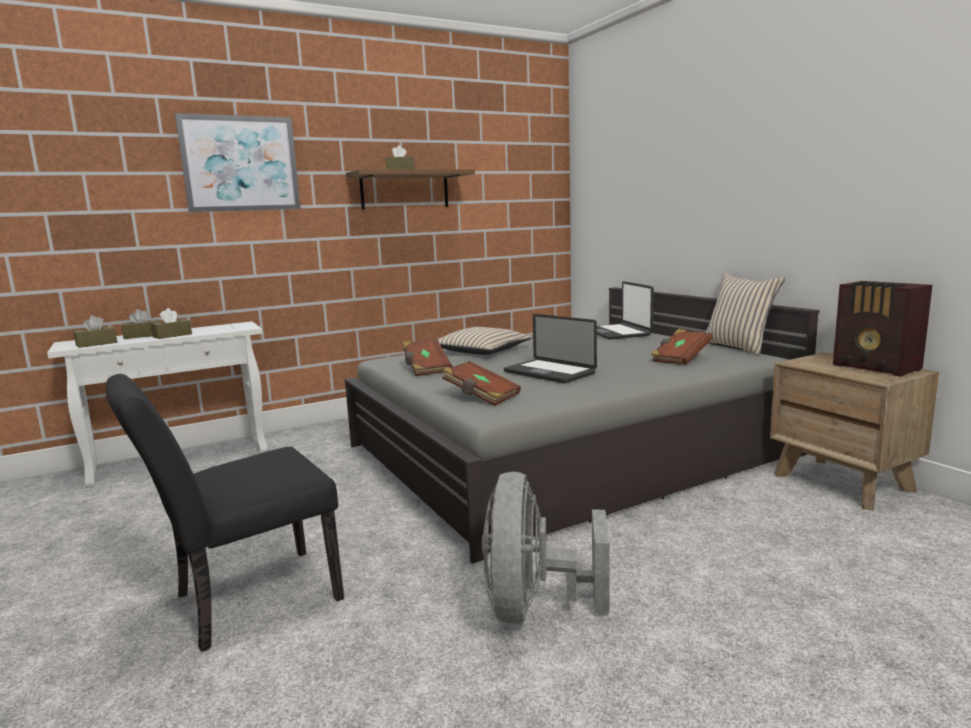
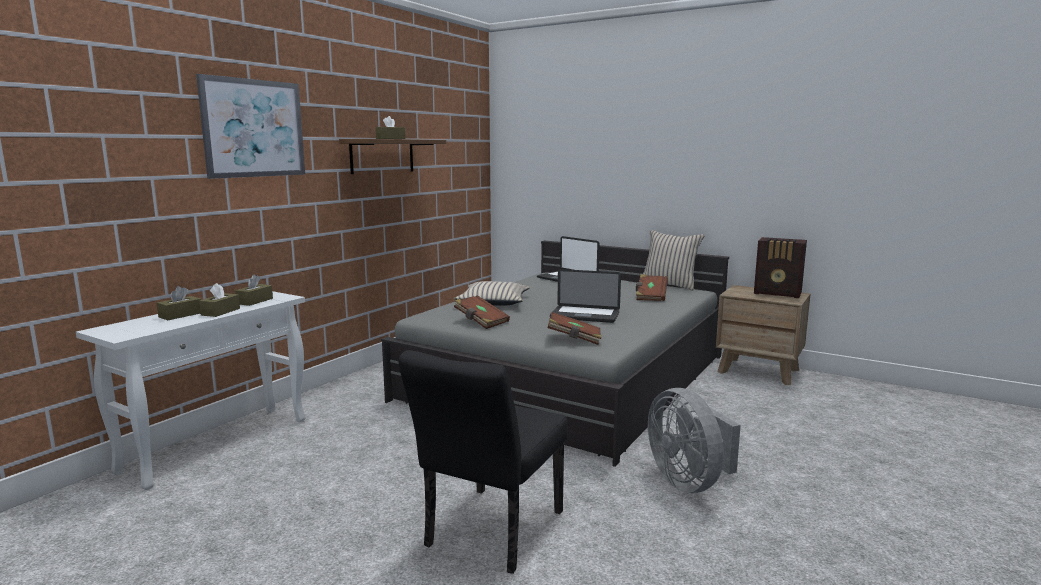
camera: 30 degrees left, 0 degrees up
(96, 344) = (151, 328): brown tissue box -> brown tissue box (255, 301)

